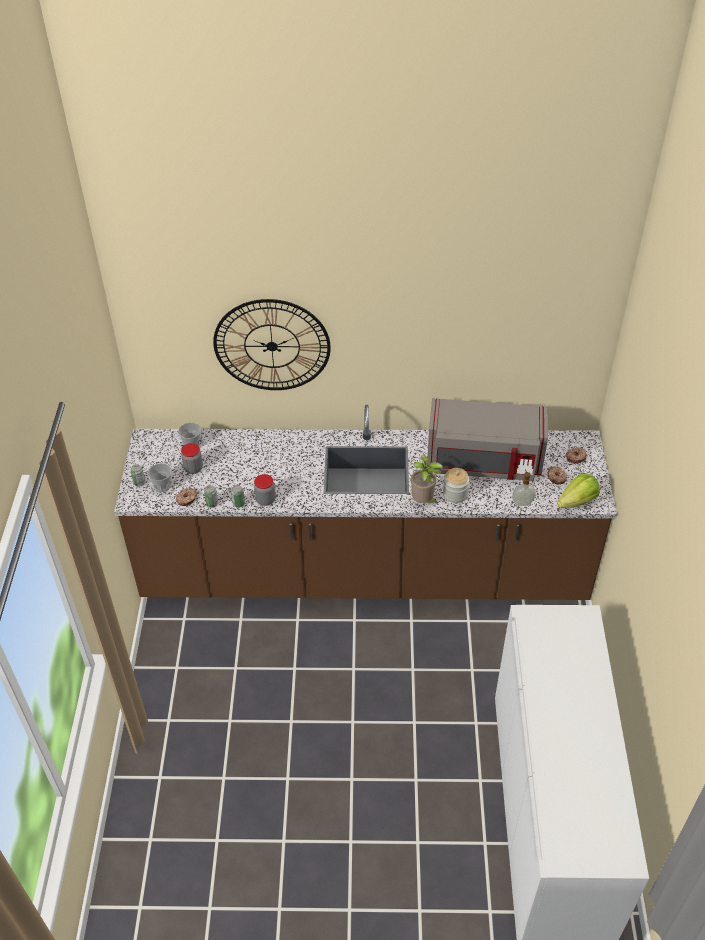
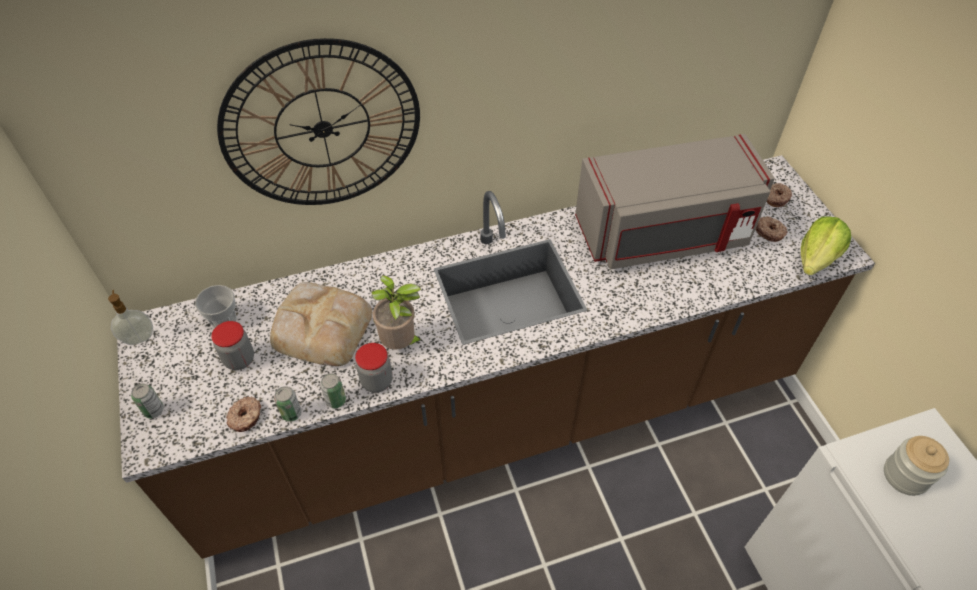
camera: 20 degrees left, 5 degrees up
(162, 486) = (196, 405): cup -> none
(245, 462) = (321, 327): none -> bread
(423, 501) = (614, 317): potted plant -> potted plant (401, 344)
(455, 494) = (651, 293): jar -> jar (905, 475)
(522, 502) = (747, 280): soap dispenser -> soap dispenser (139, 338)

